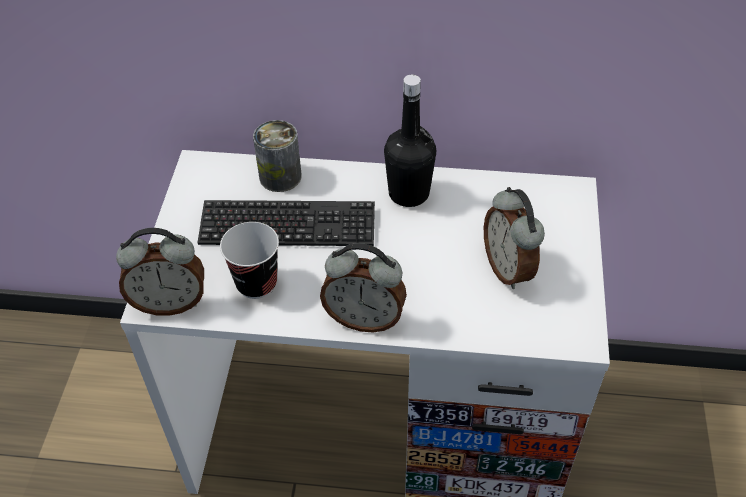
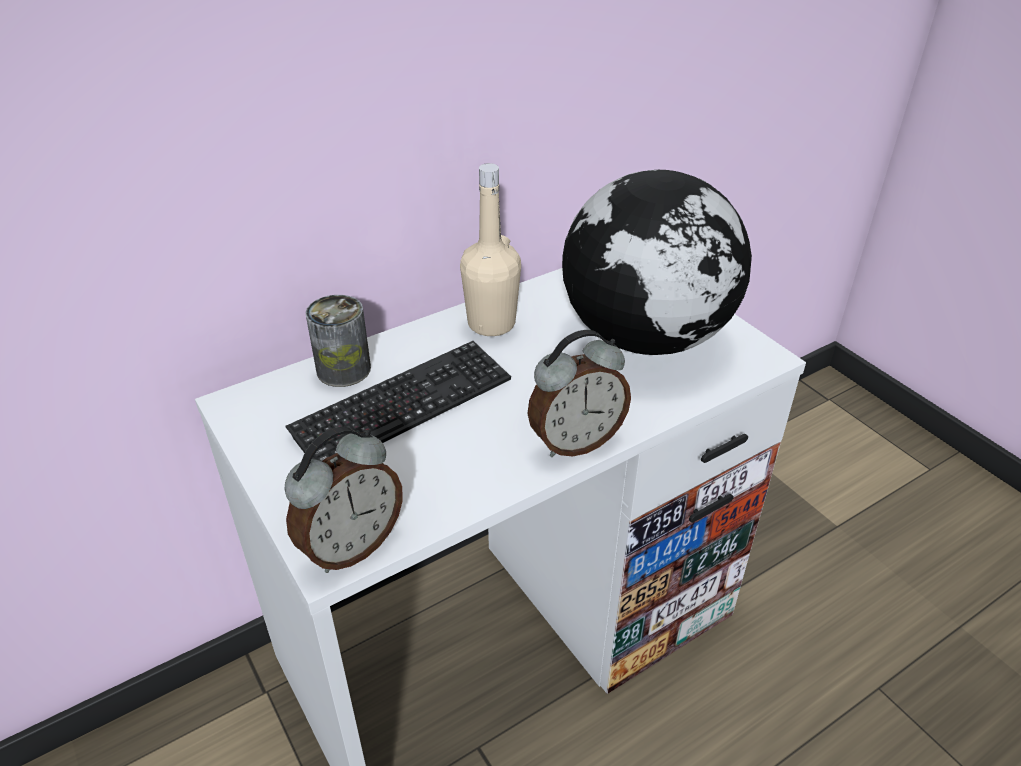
camera: 40 degrees left, 10 degrees down
(256, 283) = (430, 473): cup -> none
(409, 193) = (491, 323): black bottle -> beige bottle
(508, 268) = (647, 336): alarm clock -> globe

